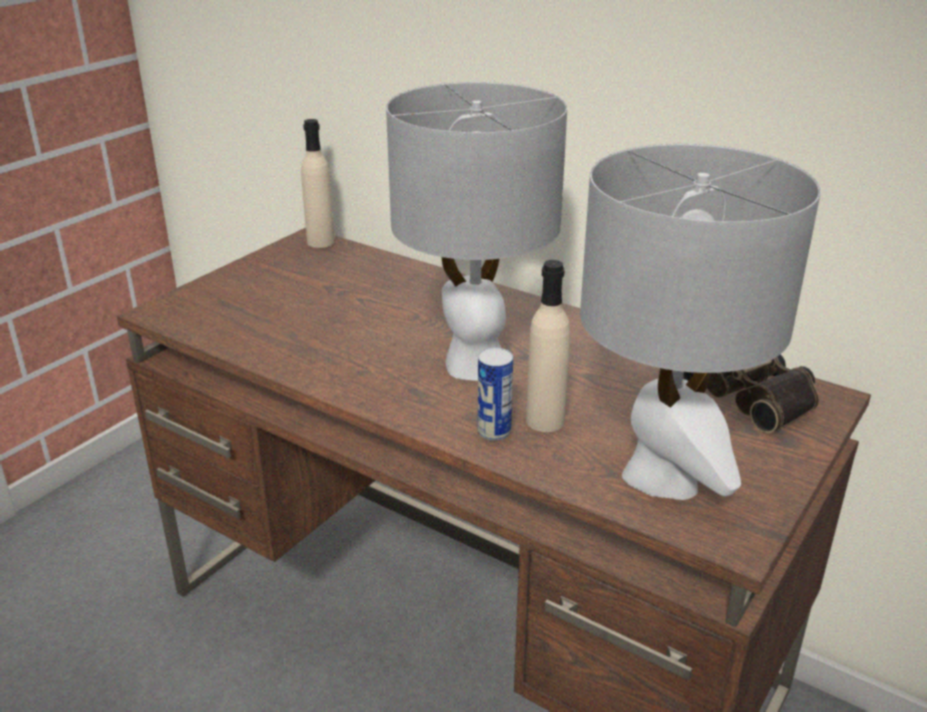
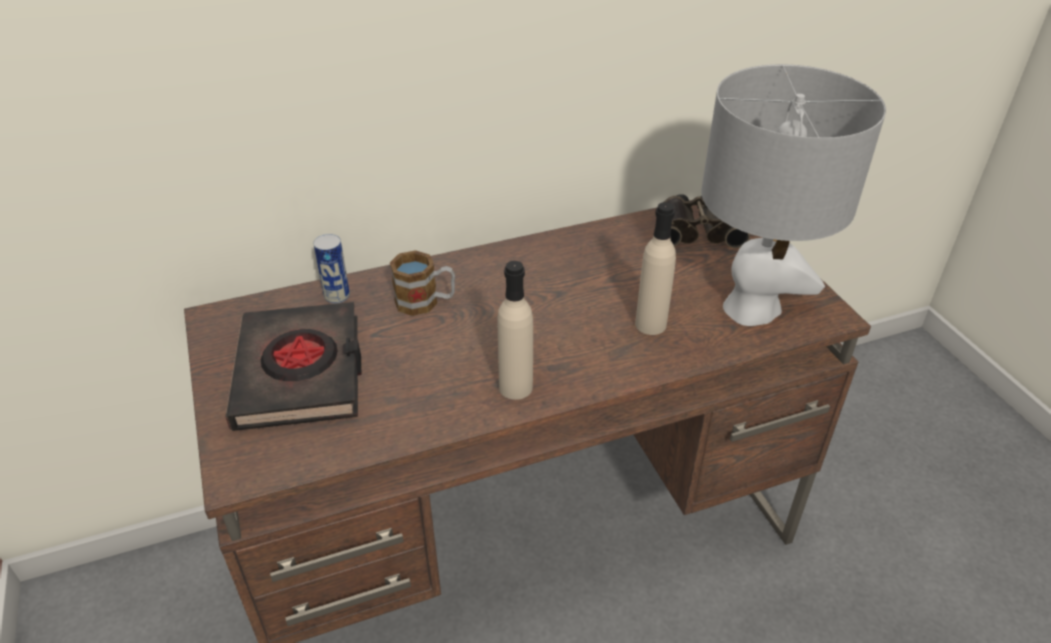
camera: 55 degrees left, 10 degrees up
(283, 290) = (301, 373): none -> black book
(321, 242) = (232, 312): beige bottle -> beige bottle (515, 387)
(427, 303) = (425, 302): none -> mug
(474, 363) = (544, 320): grey table lamp -> none
(494, 431) = (643, 353): can -> can (337, 296)

